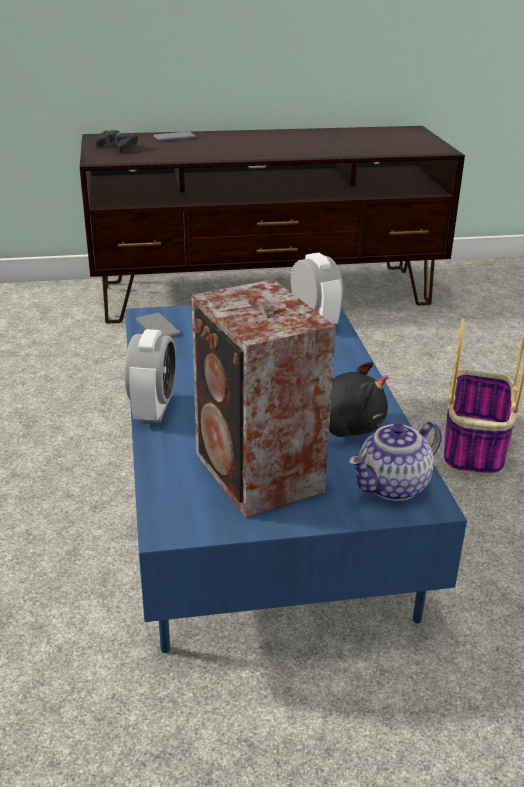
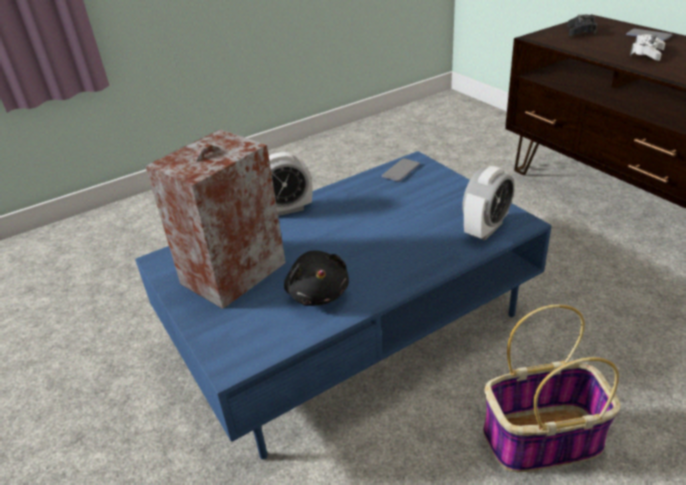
camera: 70 degrees right, 5 degrees up
(210, 148) = (646, 53): none -> white game controller
(393, 487) = (244, 341): teapot -> none

